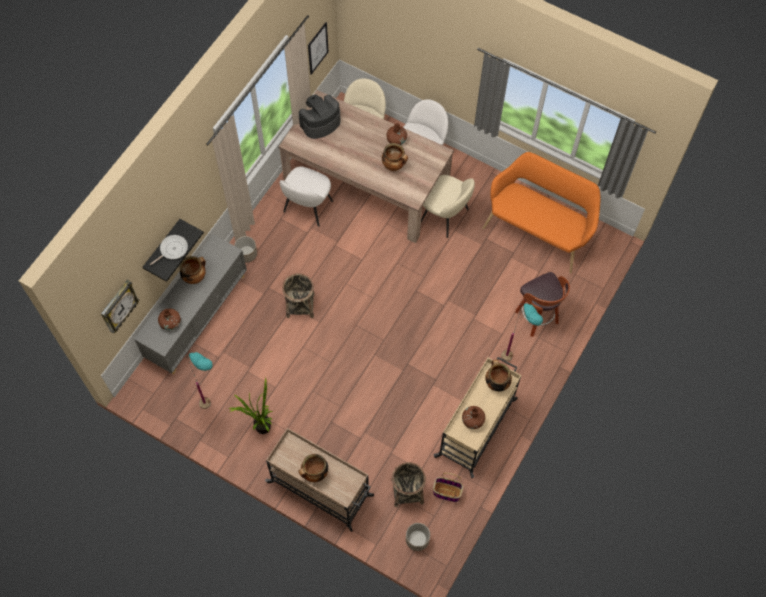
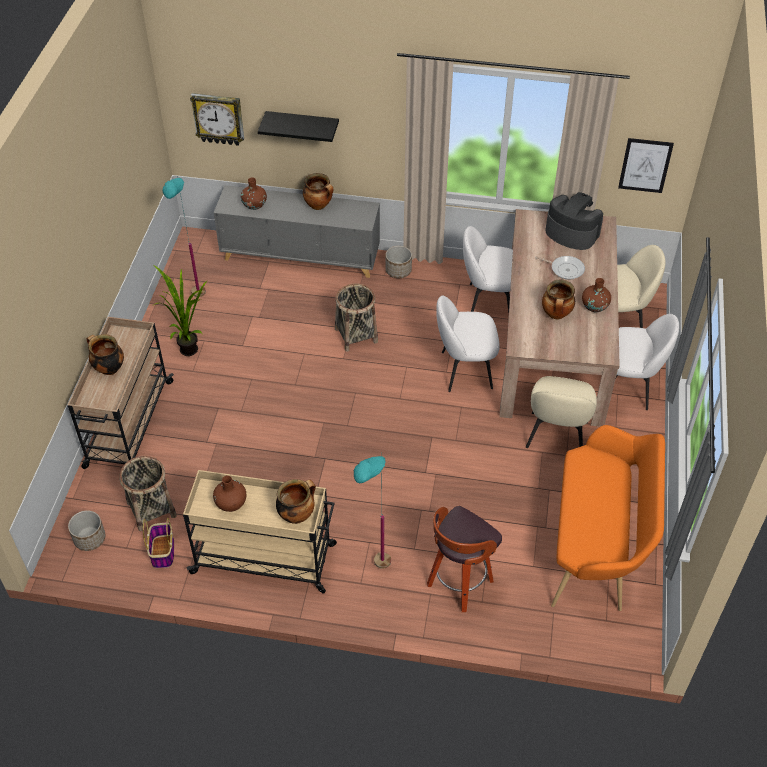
camera: 70 degrees right, 15 degrees down
(172, 249) = (297, 124): frying pan -> frying pan (565, 269)
(365, 247) = (464, 370): none -> white chair

